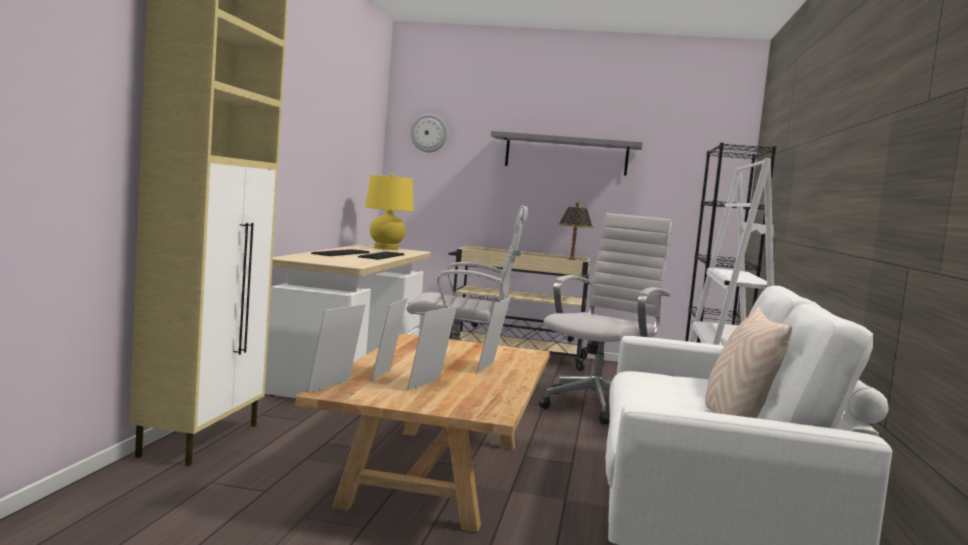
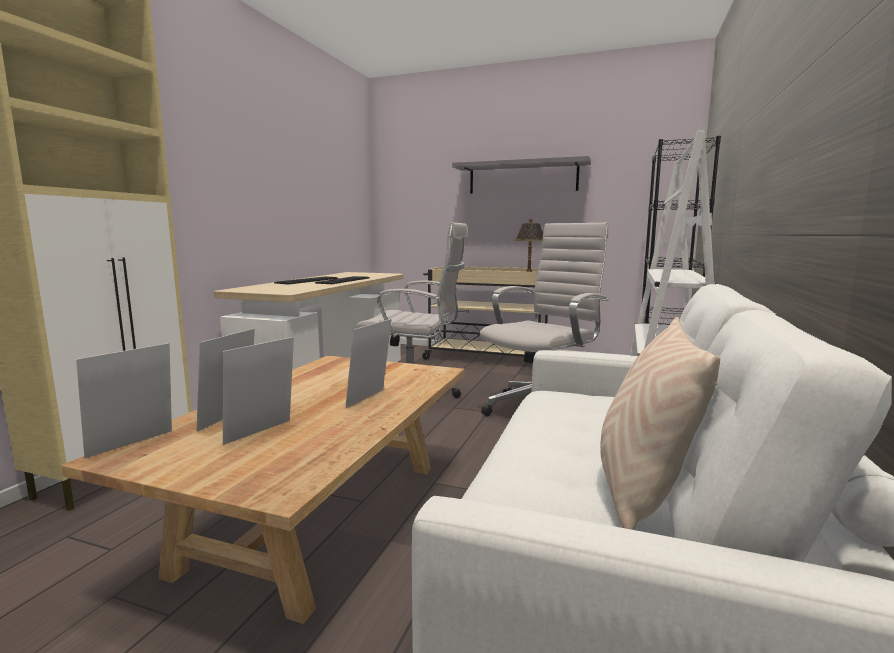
camera: 10 degrees right, 5 degrees up
(386, 248) = (364, 273): yellow table lamp -> none
(429, 133) = (406, 172): wall clock -> none

